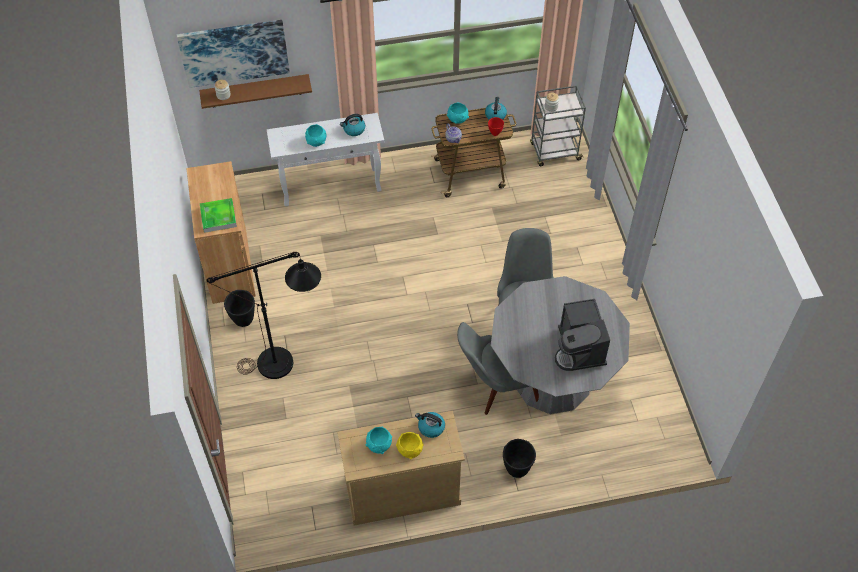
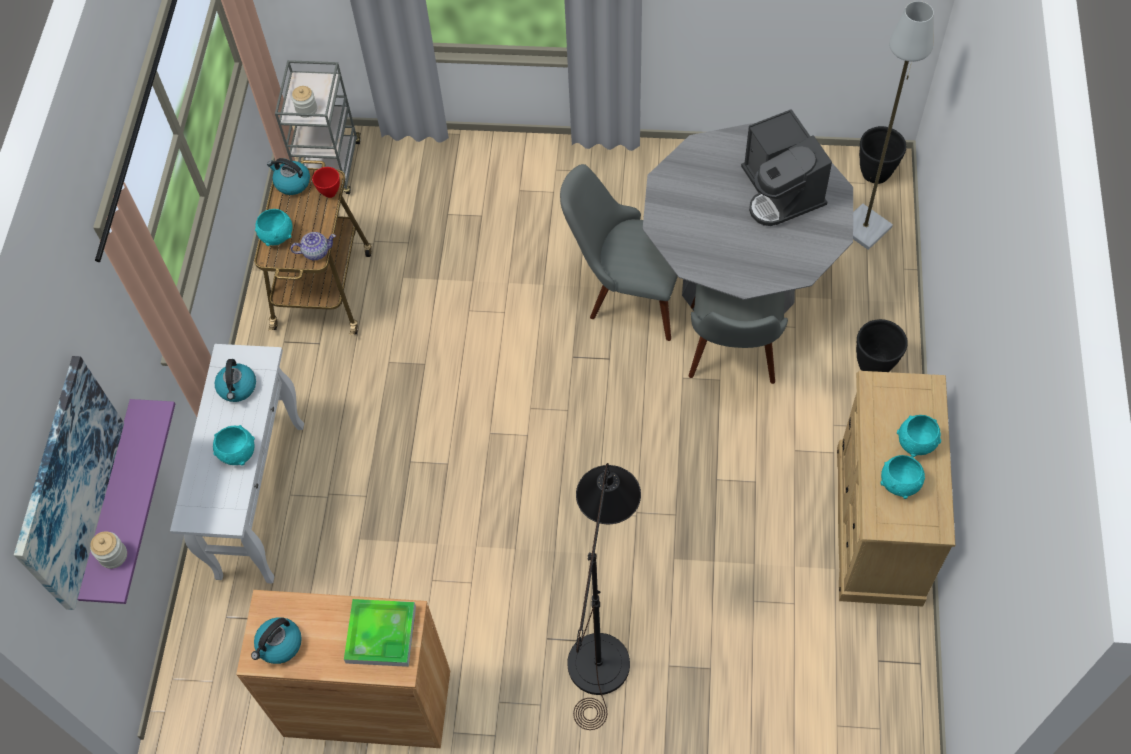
camera: 70 degrees left, 5 degrees up
(243, 320) = (493, 700): black planter -> black planter (876, 174)
(255, 91) = (112, 506): brown shelf -> purple shelf
(410, 449) = (915, 443): yellow bowl -> turquoise bowl
(430, 427) = (883, 406): kettle -> kettle (279, 645)
(579, 349) = (781, 192): coffee machine -> coffee machine turned 60 degrees clockwise
(627, 445) = (866, 227): none -> grey floor lamp

